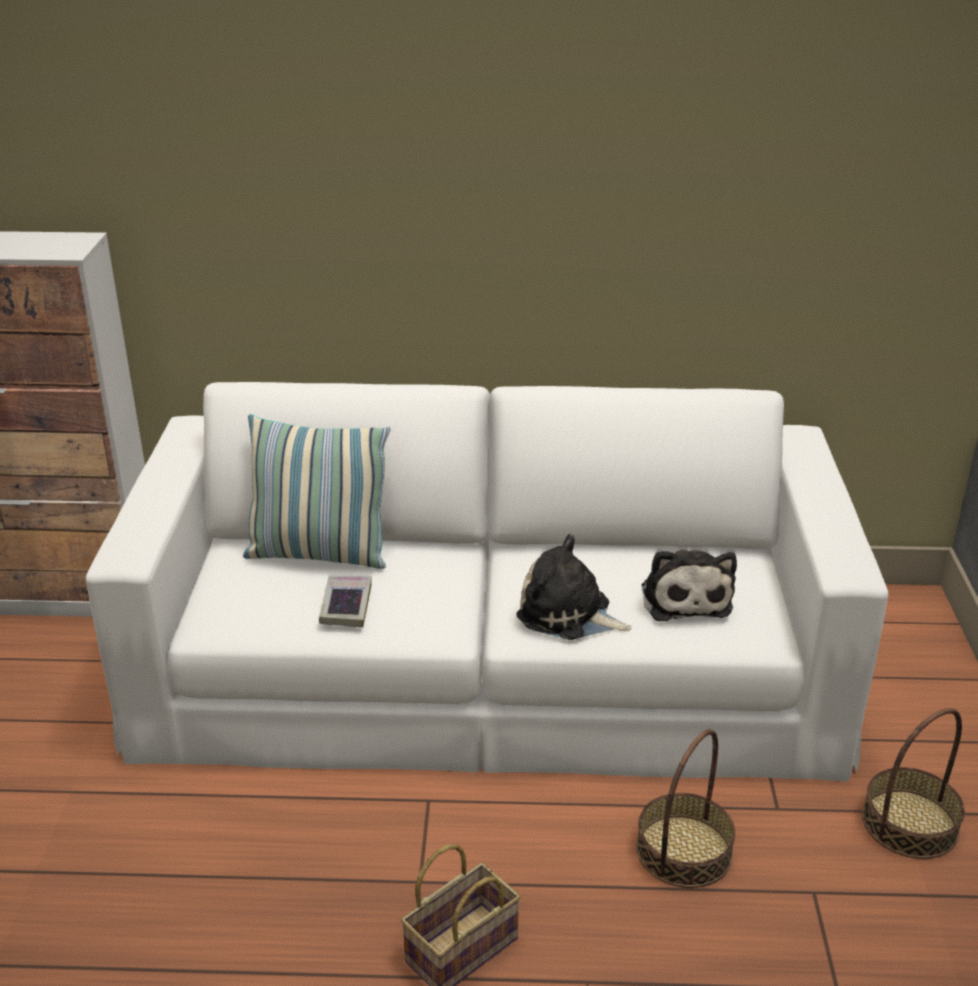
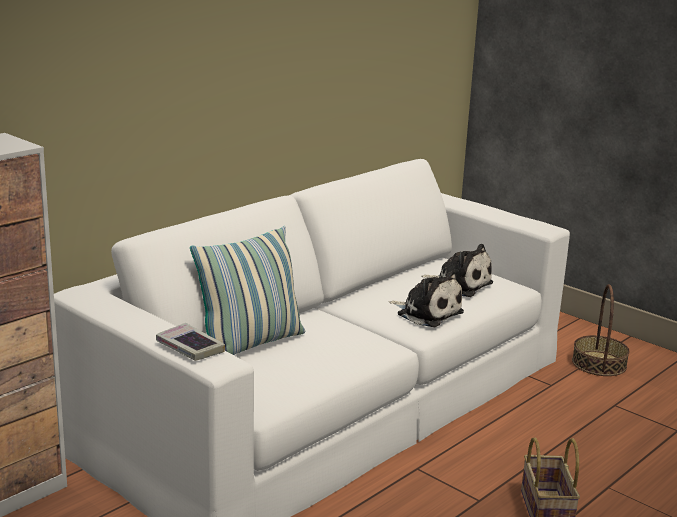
camera: 50 degrees left, 10 degrees down
(346, 606) = (321, 357): book -> book (190, 348)
(568, 614) = (427, 313): plush toy -> plush toy turned 120 degrees counterclockwise
(684, 851) = (550, 420): basket -> none

